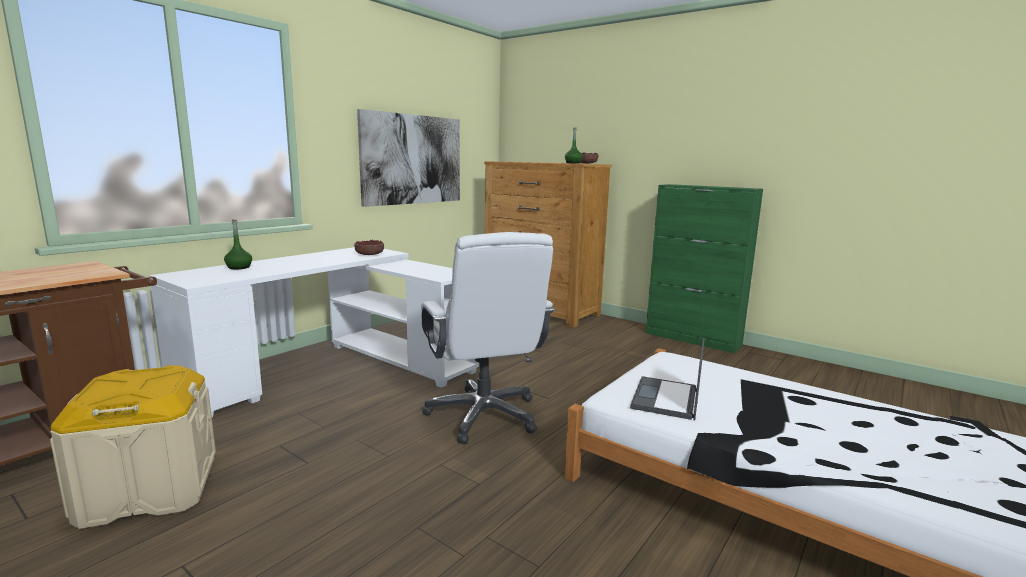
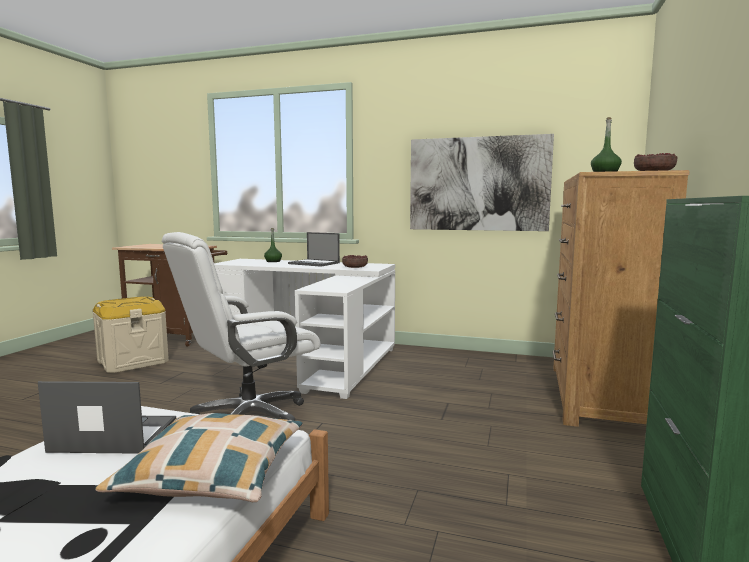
camera: 70 degrees right, 5 degrees down
(303, 259) = (314, 263): none -> laptop
(723, 372) = (213, 472): none -> pillow

